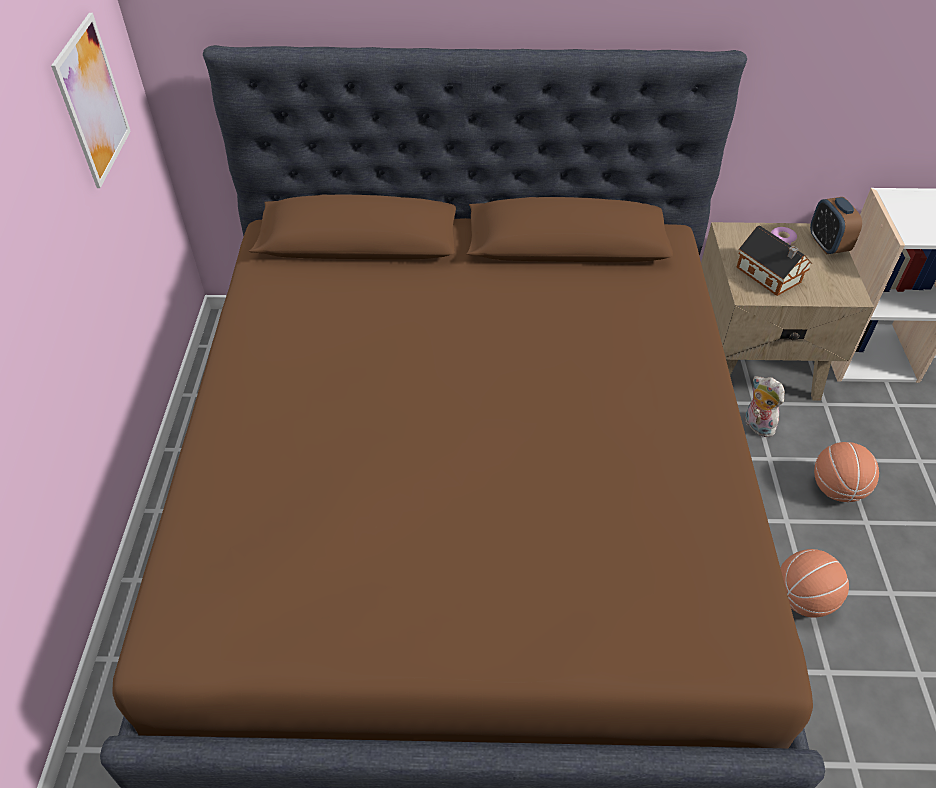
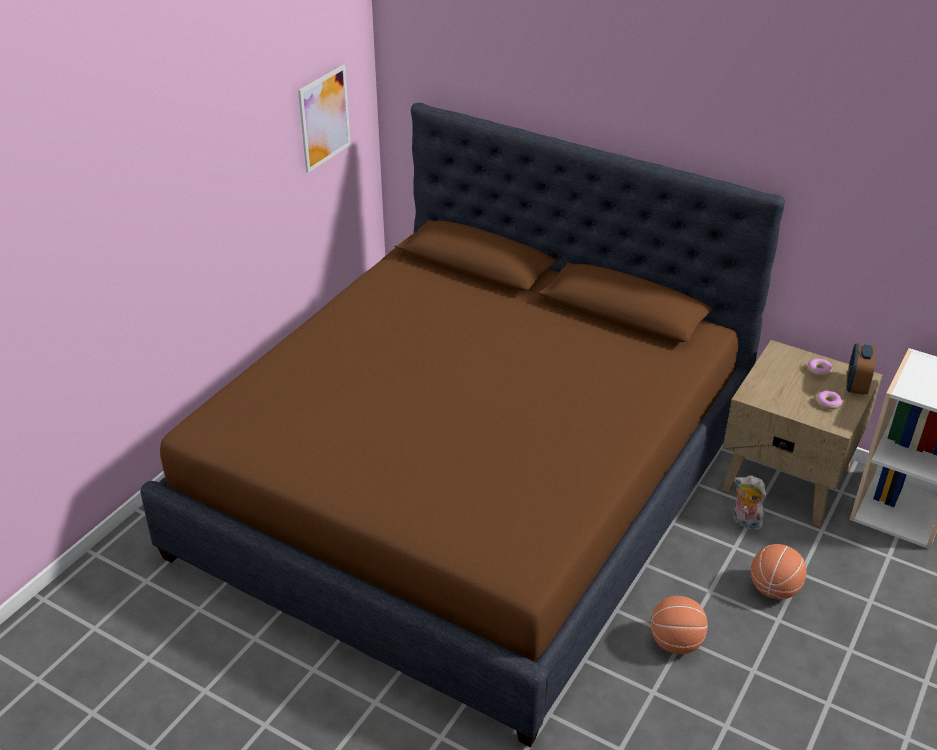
camera: 30 degrees right, 10 degrees down
(756, 425) = (744, 522): plush toy -> plush toy turned 45 degrees counterclockwise
(770, 276) = (781, 390): toy house -> none
(821, 274) = (828, 403): none -> donut

